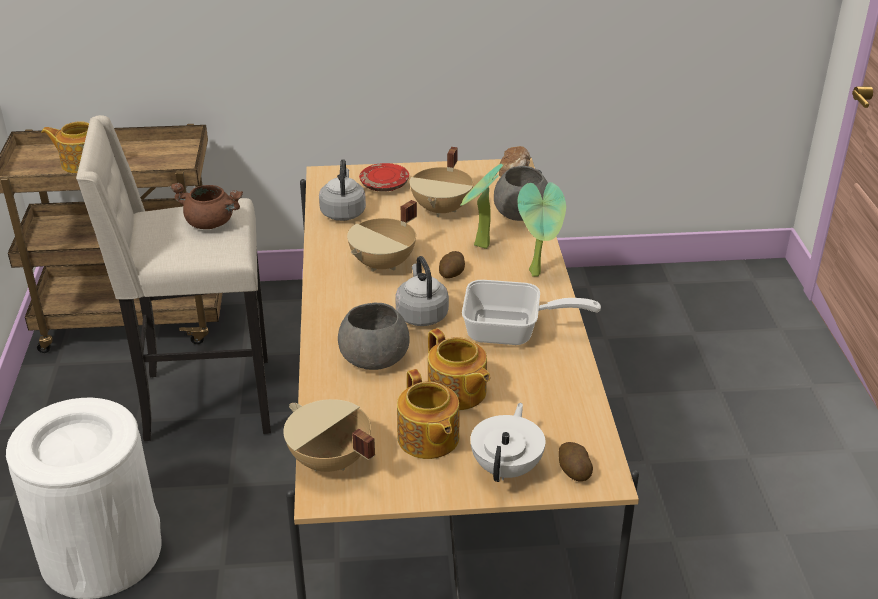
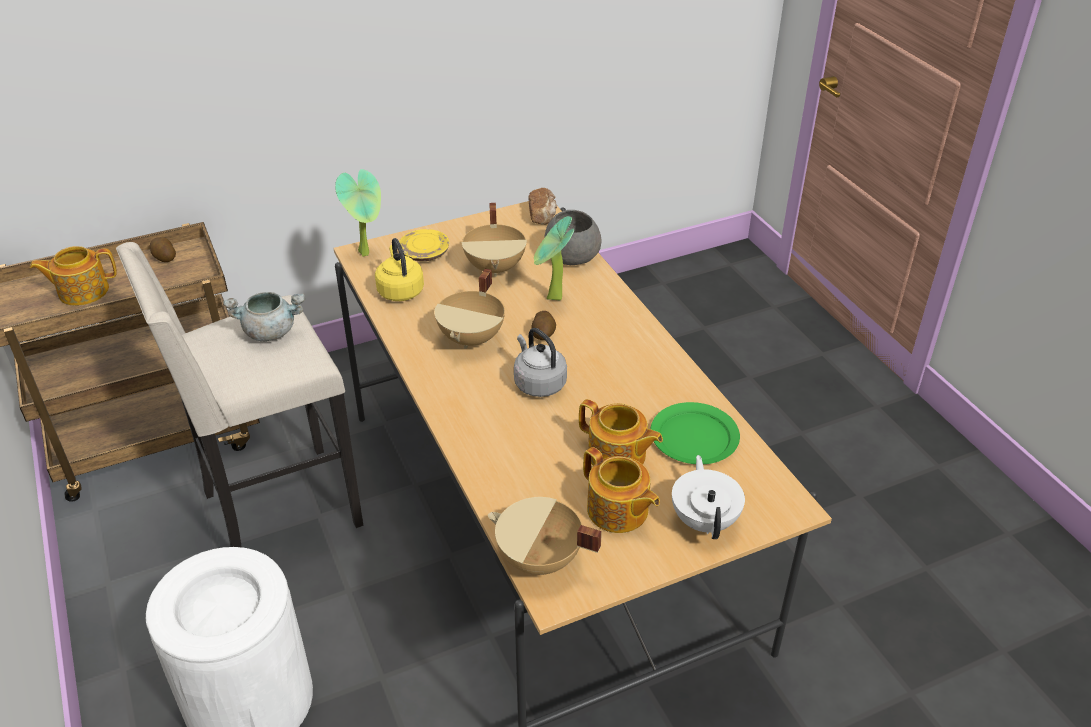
camera: 20 degrees left, 5 degrees up
(211, 223) = (271, 331): brown cooking pot -> grey cooking pot
(343, 212) = (400, 290): grey kettle -> yellow kettle
(373, 358) = (518, 440): grey bowl -> none
(384, 185) = (425, 253): red plate -> yellow plate
(512, 332) = (632, 381): frying pan -> none
(538, 273) = (622, 315): potted plant -> potted plant (367, 252)
(543, 394) = (694, 437): none -> green plate
(573, 471) = (763, 507): potato -> potato (164, 257)

